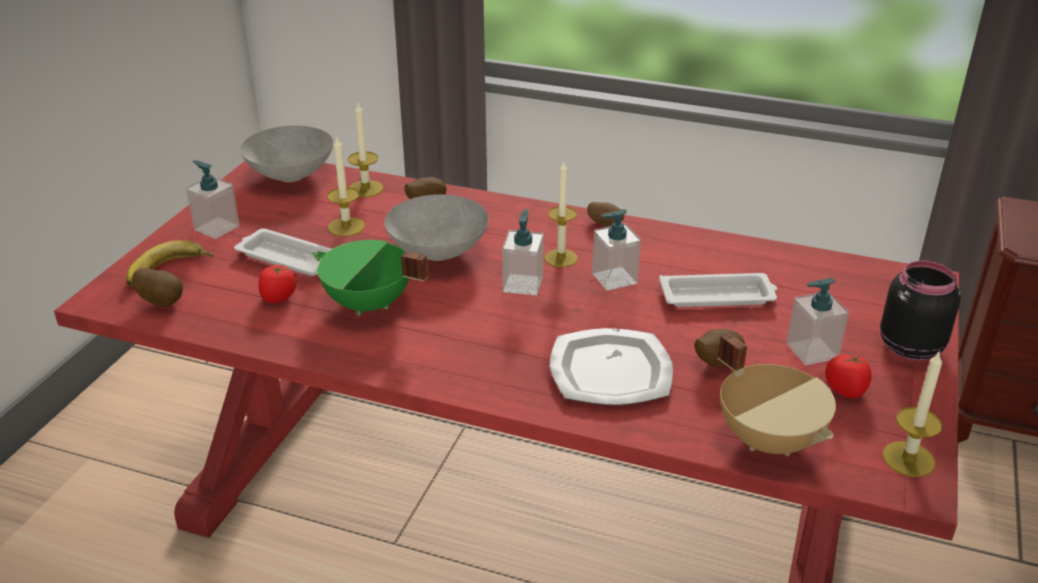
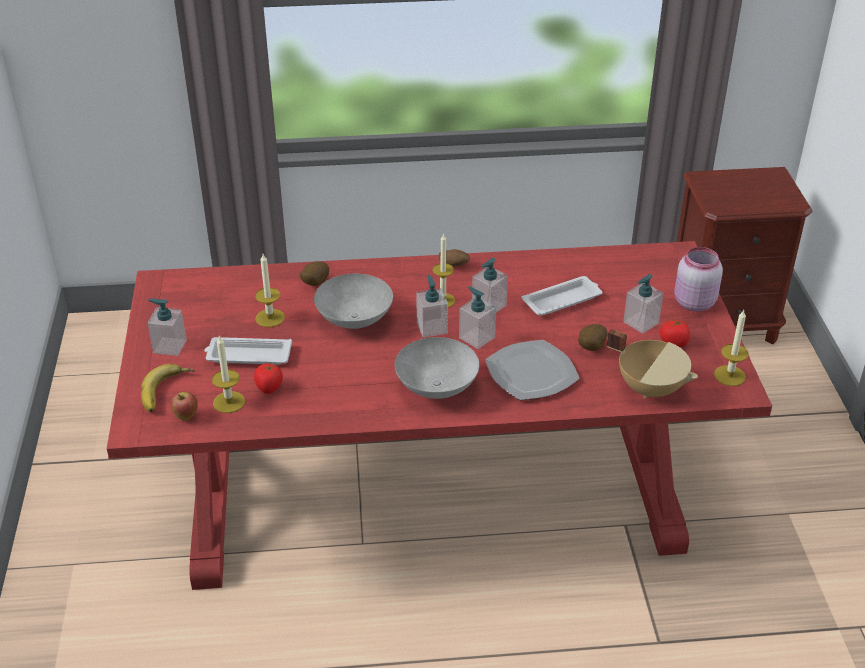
camera: 25 degrees left, 5 degrees up
(163, 302) = (186, 416): potato -> apple
(292, 175) = (188, 285): grey bowl -> grey bowl (437, 387)
(365, 189) = (257, 282): candle -> candle (229, 402)
(368, 305) = (338, 374): green cooking pot -> none
(570, 310) = (476, 337): none -> soap dispenser
(908, 346) = (692, 303): black jar -> pink jar

